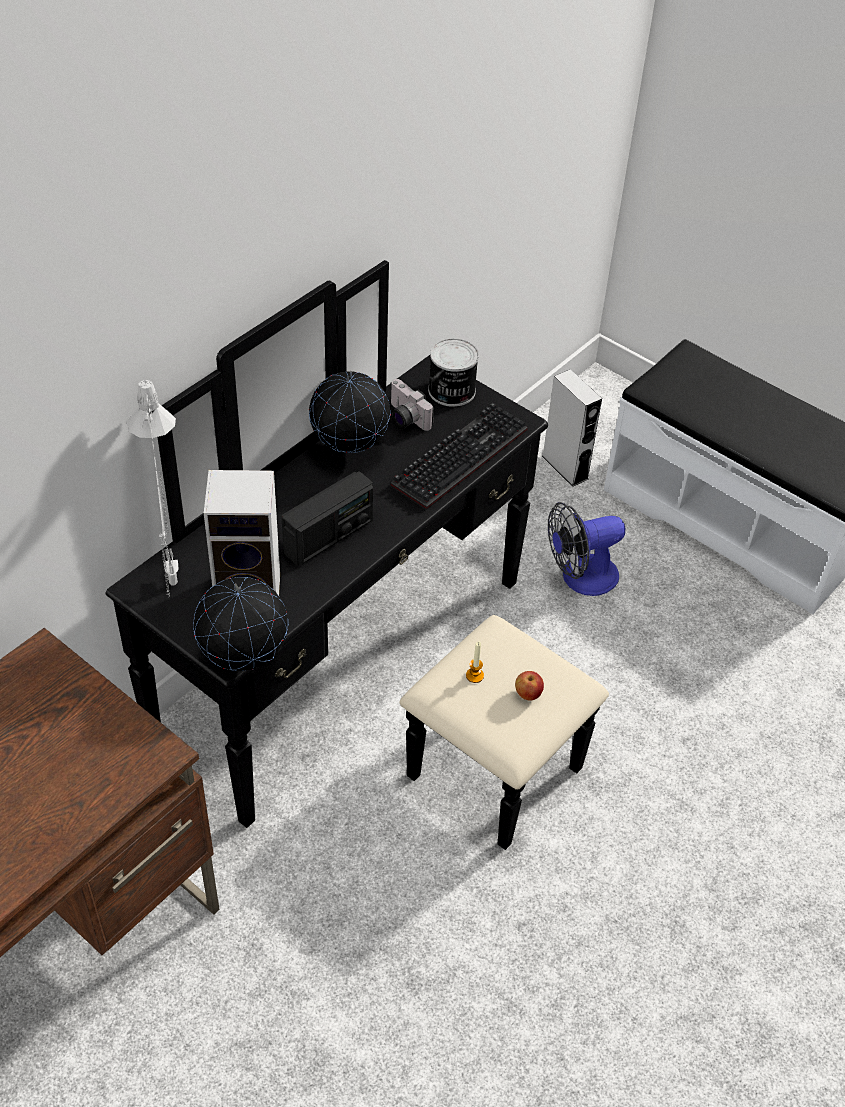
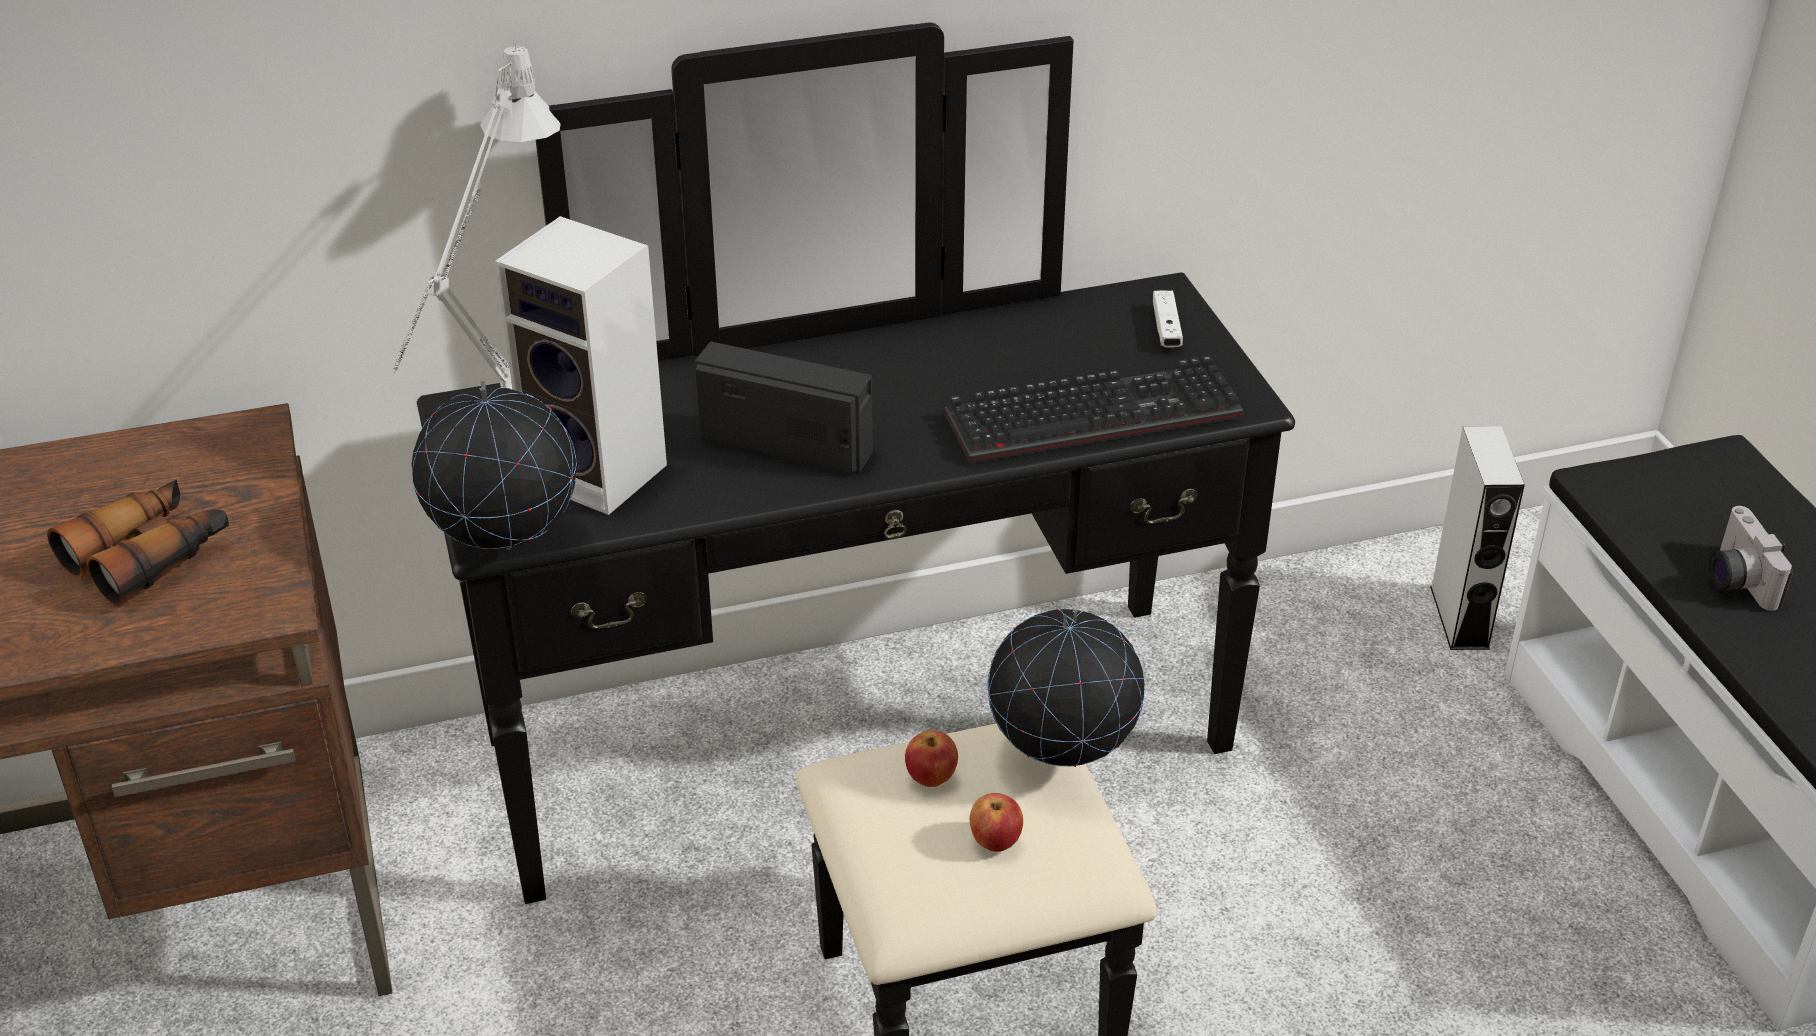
camera: 35 degrees right, 10 degrees down
(63, 755) = (150, 556): none -> binoculars
(329, 536) = (786, 445): radio -> radio turned 150 degrees counterclockwise
(350, 450) = (929, 350): globe -> globe (1062, 760)
(404, 418) = (1054, 339): camera -> camera (1734, 579)
(451, 391) = (1166, 328): can -> white game controller
(474, 675) = (931, 778): candle -> apple
(580, 577) = (1354, 787): fan -> none

